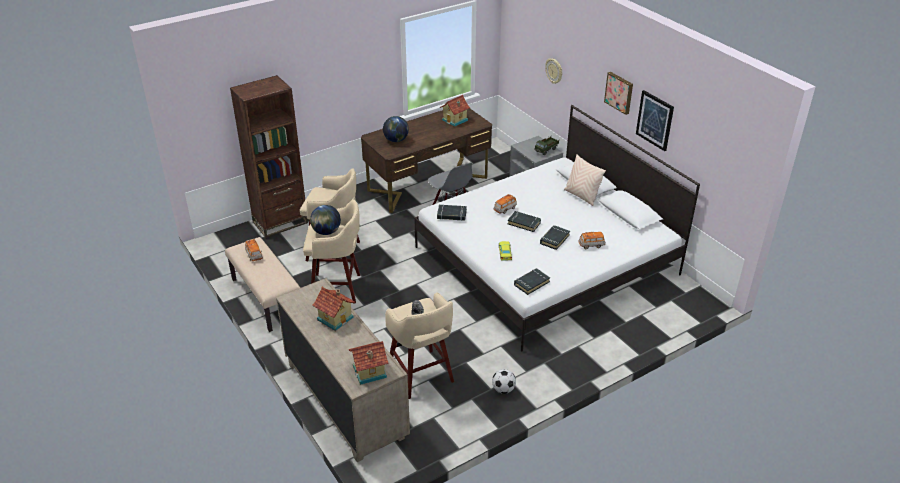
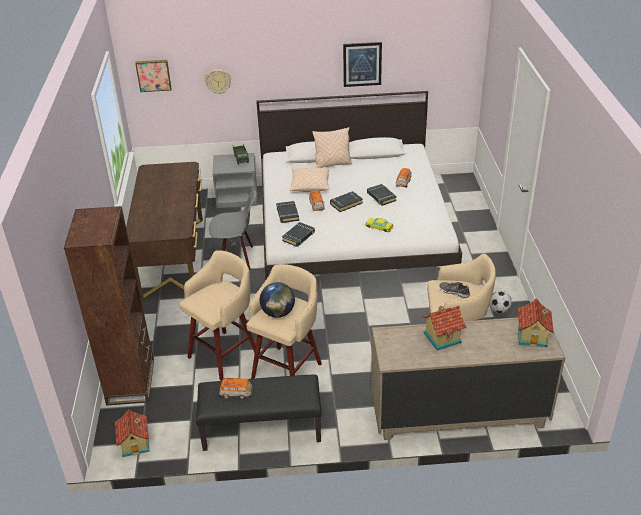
camera: 60 degrees left, 0 degrees up
(266, 299) = (261, 430): beige bench -> black bench
(396, 140) = (160, 221): globe -> none
(455, 120) = (164, 178): toy house -> toy house (136, 443)
(531, 283) = (431, 227): black book -> black book (287, 214)
(535, 195) = (310, 185): none -> beige pillow
(619, 92) = (313, 60): picture -> picture (153, 75)

